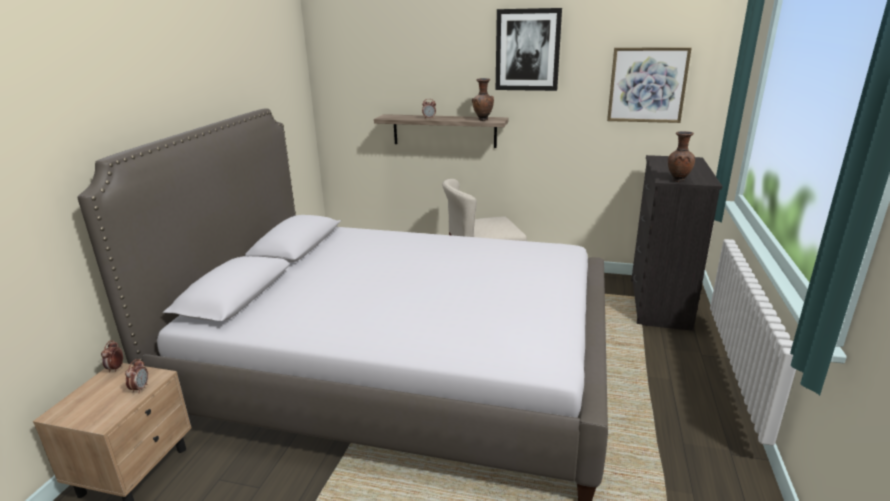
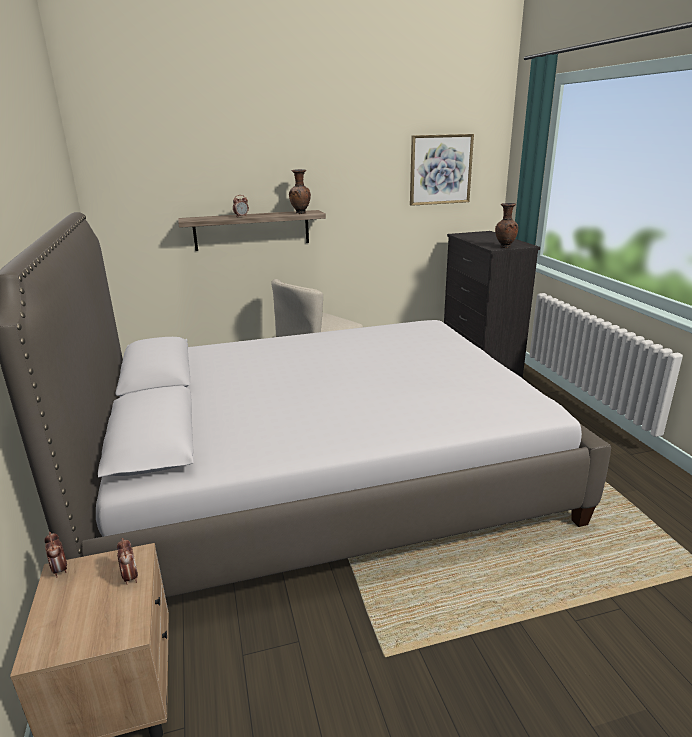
camera: 30 degrees left, 0 degrees up
(527, 50) = (333, 139): picture -> none

